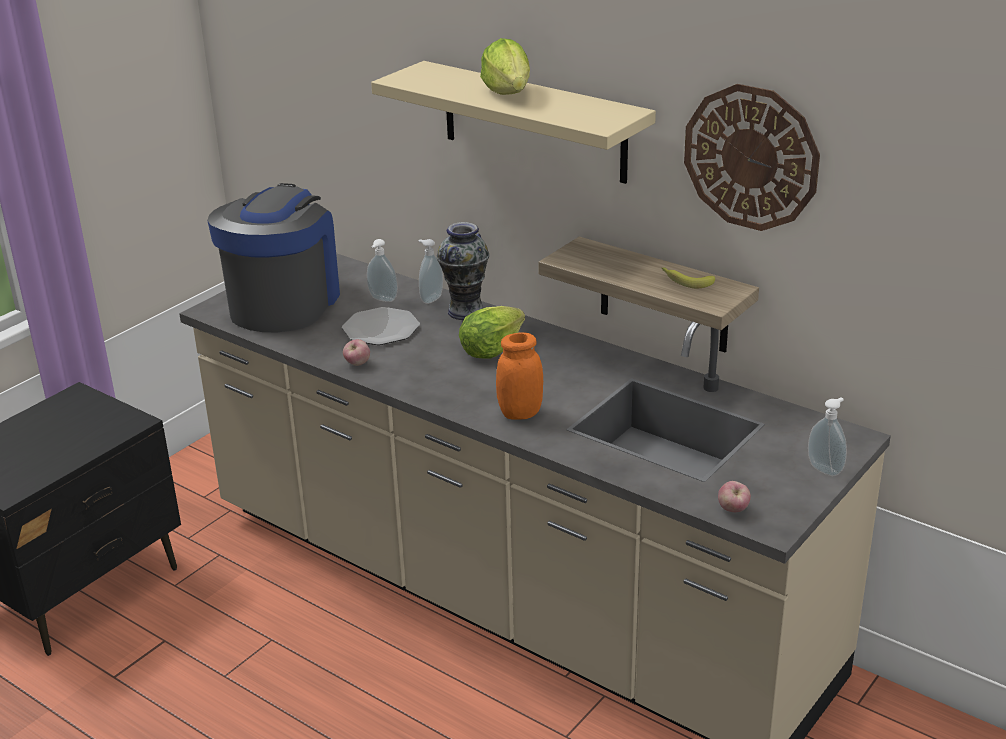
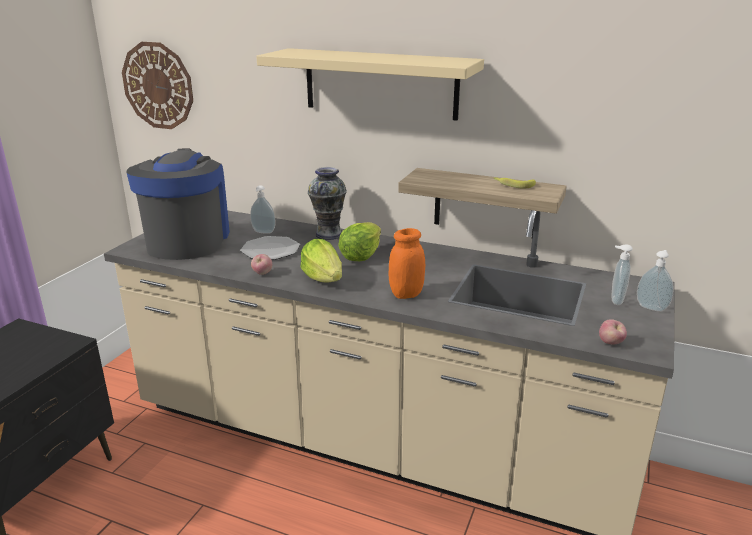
camera: 15 degrees left, 5 degrees down
(430, 299) = (299, 229): soap dispenser -> soap dispenser (615, 300)
(508, 93) = (367, 56): lettuce -> lettuce (323, 279)
(751, 157) = (564, 84): wall clock -> wall clock (158, 86)

